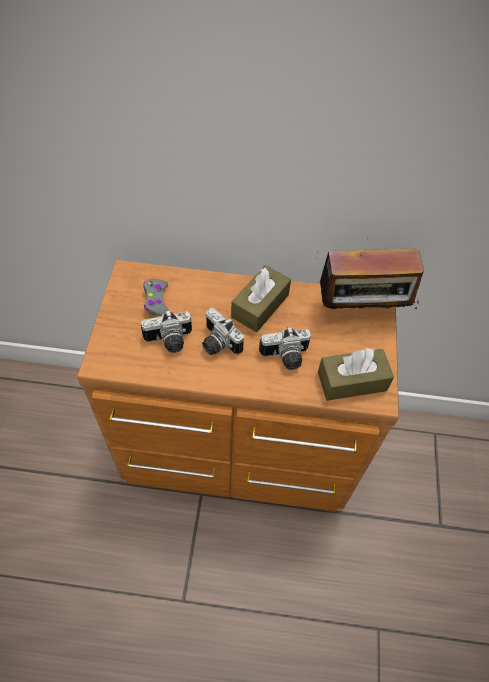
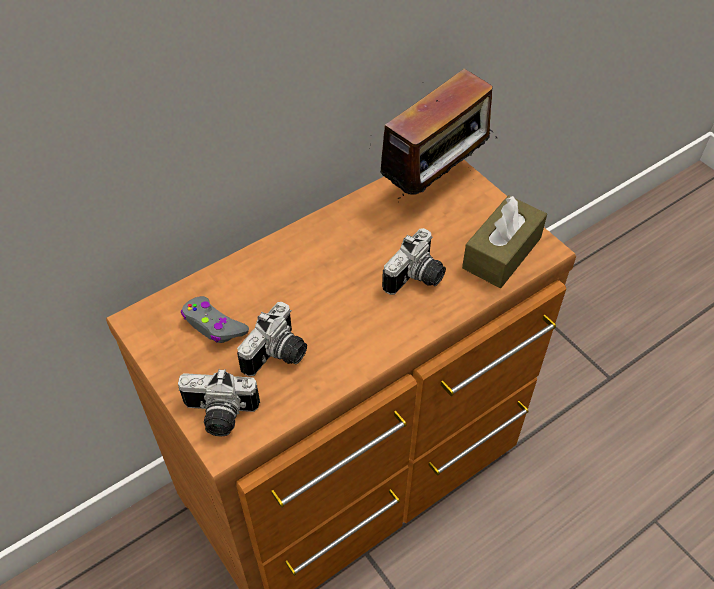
camera: 40 degrees left, 5 degrees down
(217, 343) = (332, 318): camera -> camera (219, 416)
(260, 306) = (333, 248): brown tissue box -> none

